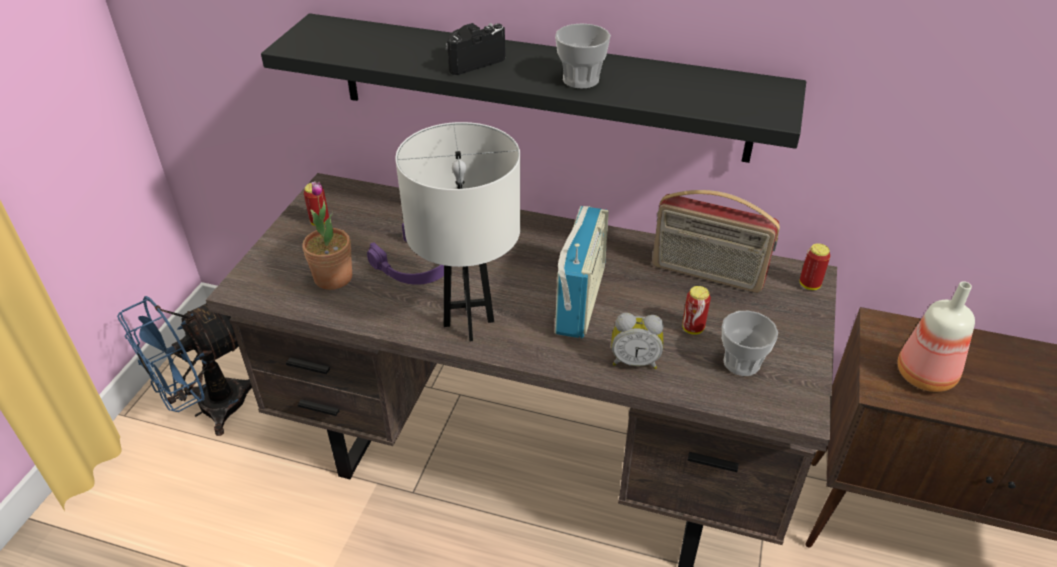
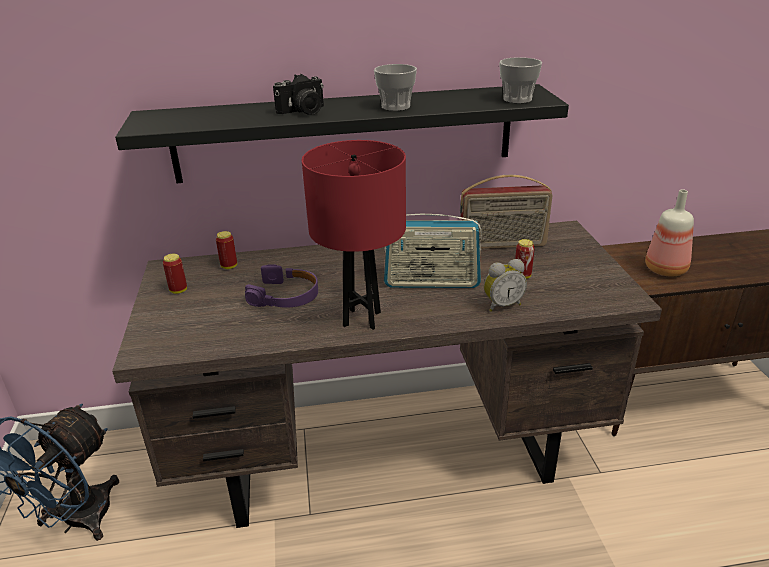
camera: 25 degrees left, 10 degrees down
(333, 278) = (222, 322): potted plant -> none
(468, 323) = (361, 319): white table lamp -> red table lamp
(472, 61) = (303, 112): camera -> camera turned 150 degrees counterclockwise
(580, 300) = (432, 282): radio -> radio turned 105 degrees clockwise
(741, 363) = (570, 285): cup -> cup (517, 99)
(809, 285) = (570, 233): can -> can (229, 266)

